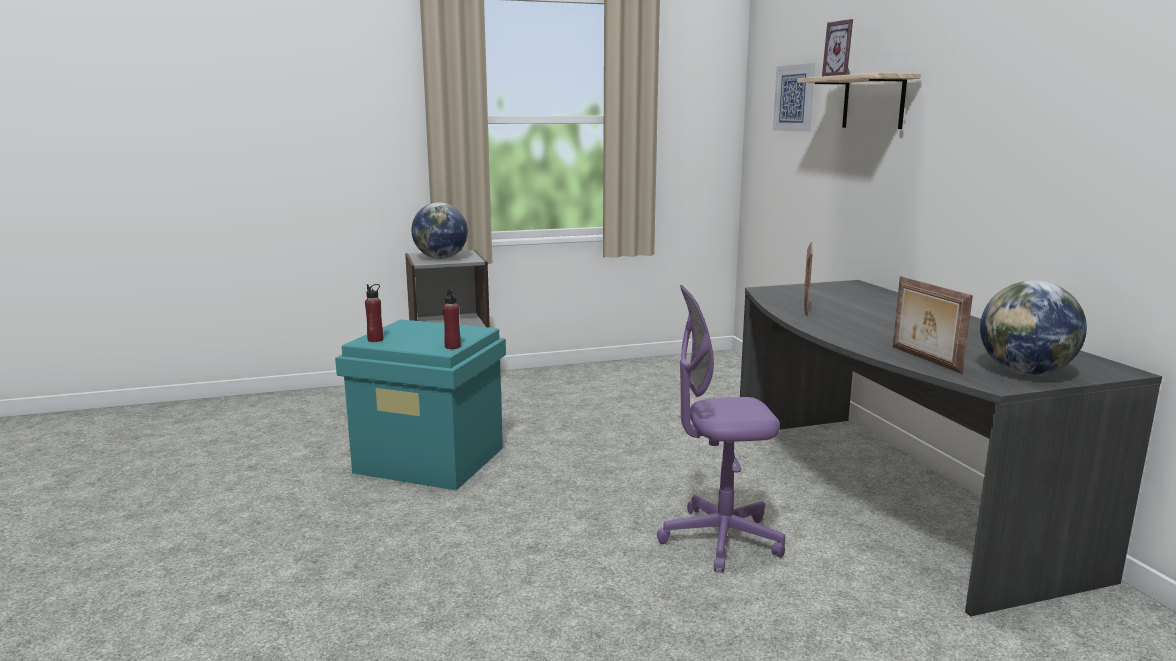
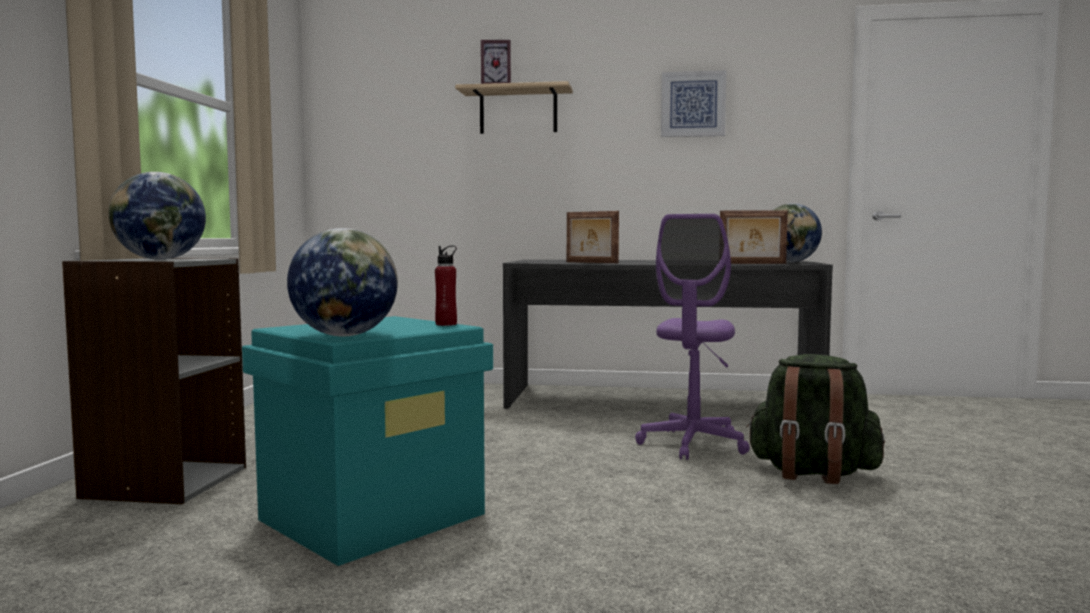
camera: 65 degrees left, 10 degrees down
(375, 340) = (344, 335): red bottle -> globe
(684, 620) = (812, 473): none -> green backpack
(795, 98) = (401, 109): picture -> picture (693, 104)

